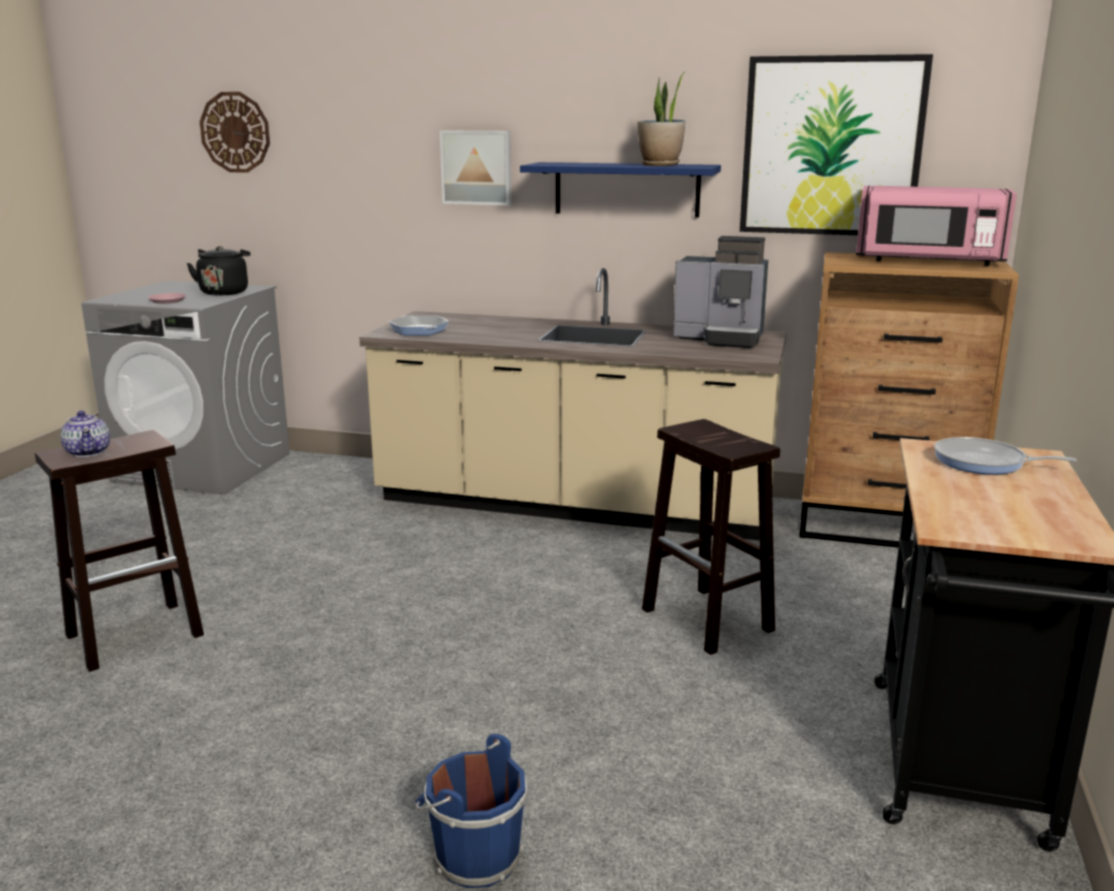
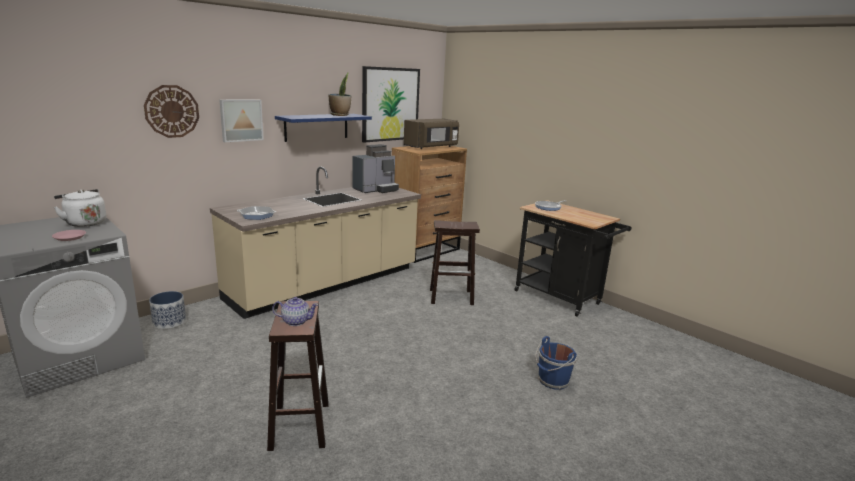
camera: 60 degrees left, 0 degrees up
(224, 292) = (84, 223): black kettle -> white kettle
(235, 132) = (50, 102): wall clock -> wall clock (172, 111)
(325, 469) = (169, 322): none -> planter
(928, 261) = (432, 147): pink microwave -> brown microwave

